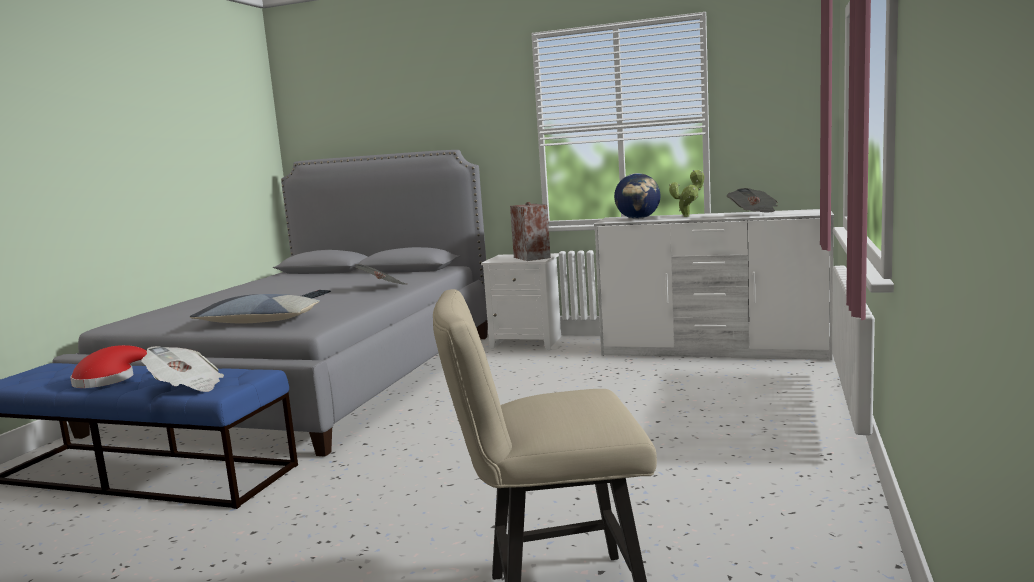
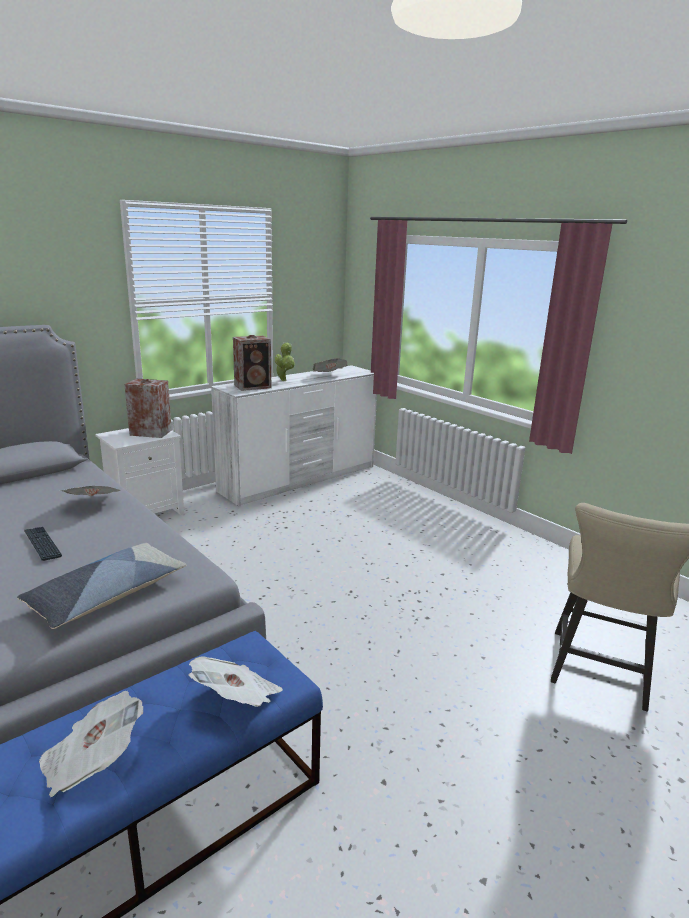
camera: 60 degrees left, 10 degrees up
(110, 380) = (92, 761): red hat -> newspaper
(638, 219) = (254, 386): globe -> speaker

